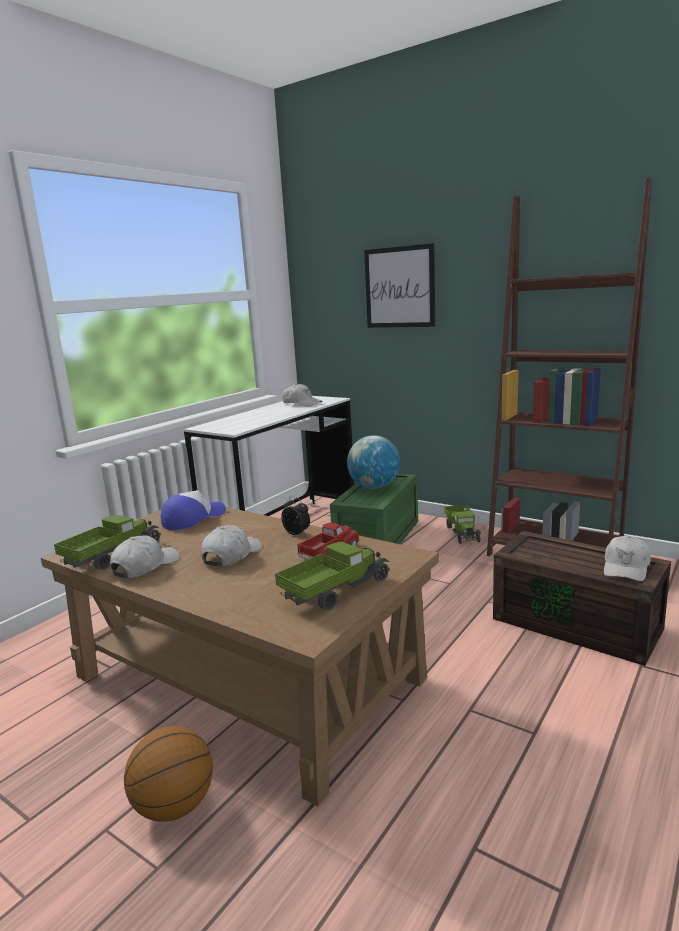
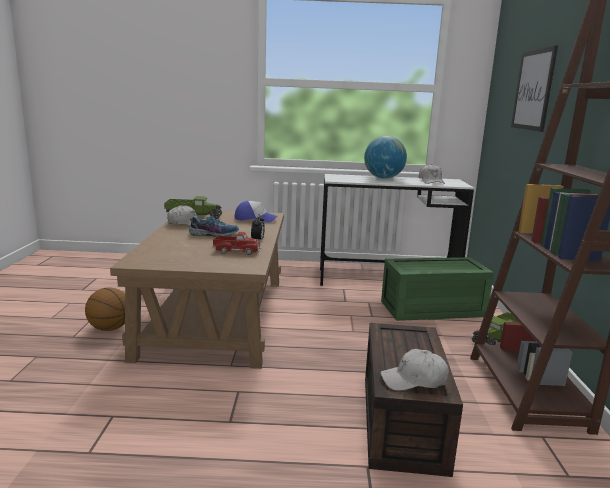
camera: 55 degrees right, 0 degrees up
(231, 555) = (214, 234): white cap -> shoe
(335, 591) = (186, 260): toy truck -> none
(374, 487) = (438, 264): globe -> globe (383, 178)

